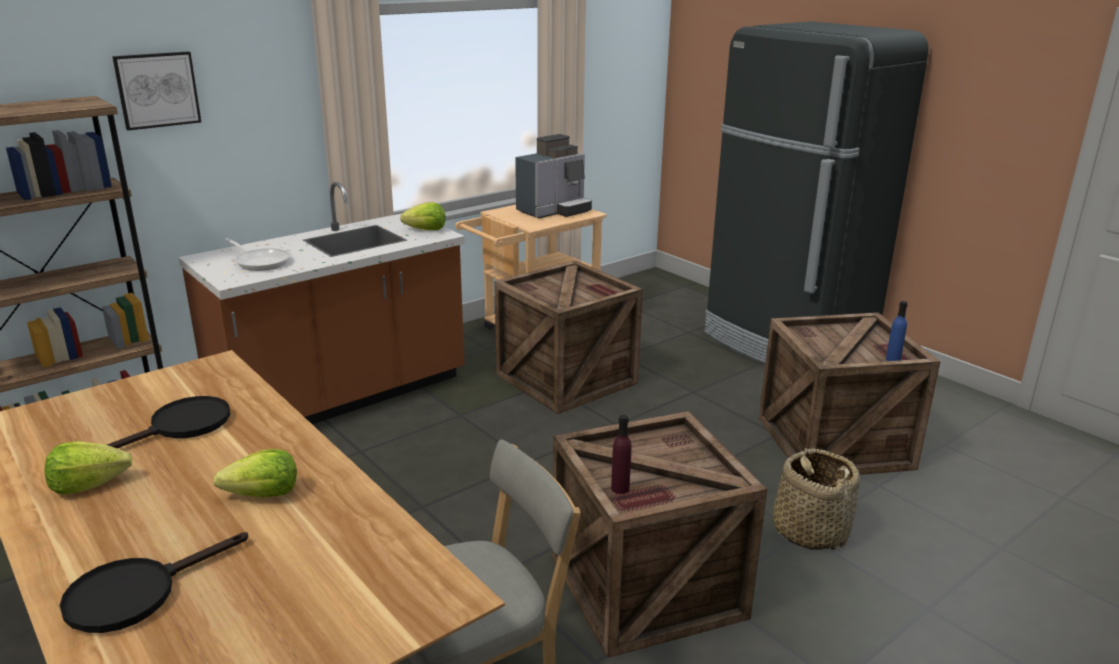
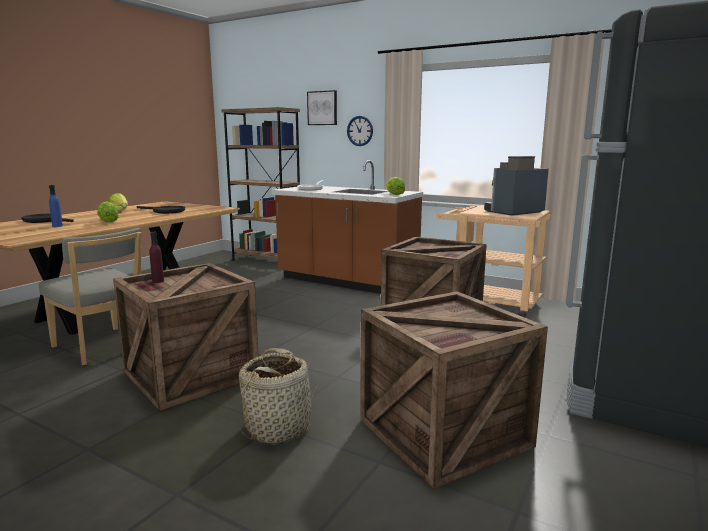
camera: 70 degrees right, 10 degrees down
(254, 127) = (360, 131): none -> wall clock
(554, 211) = (513, 212): coffee machine -> coffee machine turned 120 degrees clockwise
(893, 360) = (432, 340): blue bottle -> blue bottle (57, 226)

